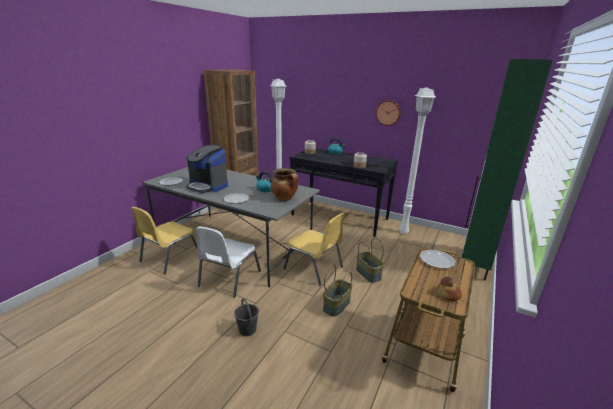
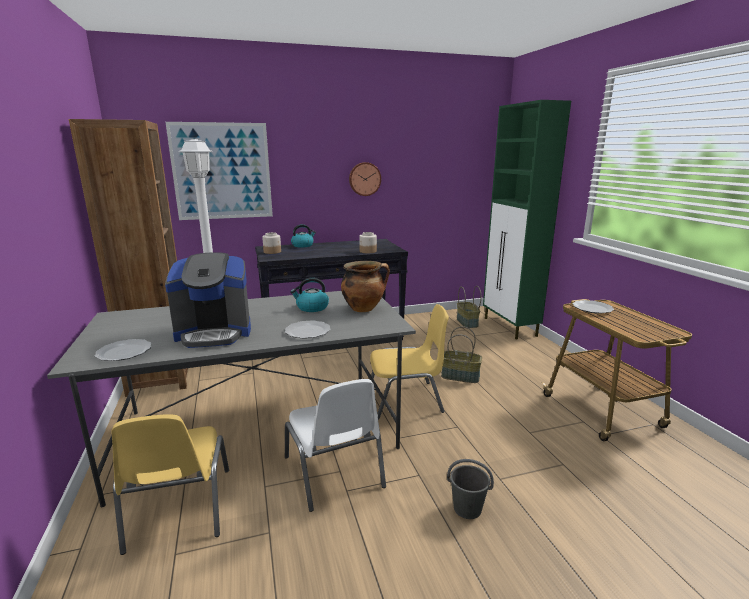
camera: 45 degrees left, 5 degrees down
(300, 98) = (222, 171): none -> picture
(336, 305) = (490, 421): basket -> basket (466, 322)
(403, 232) = (418, 325): white floor lamp -> none
(448, 294) = (654, 327): bread -> none

